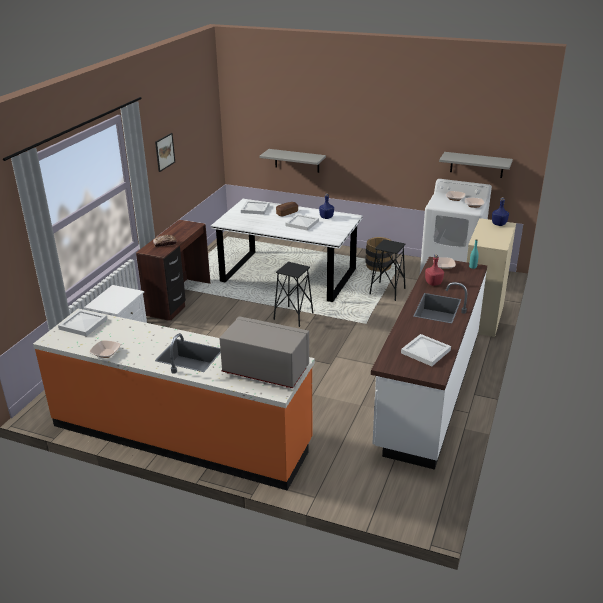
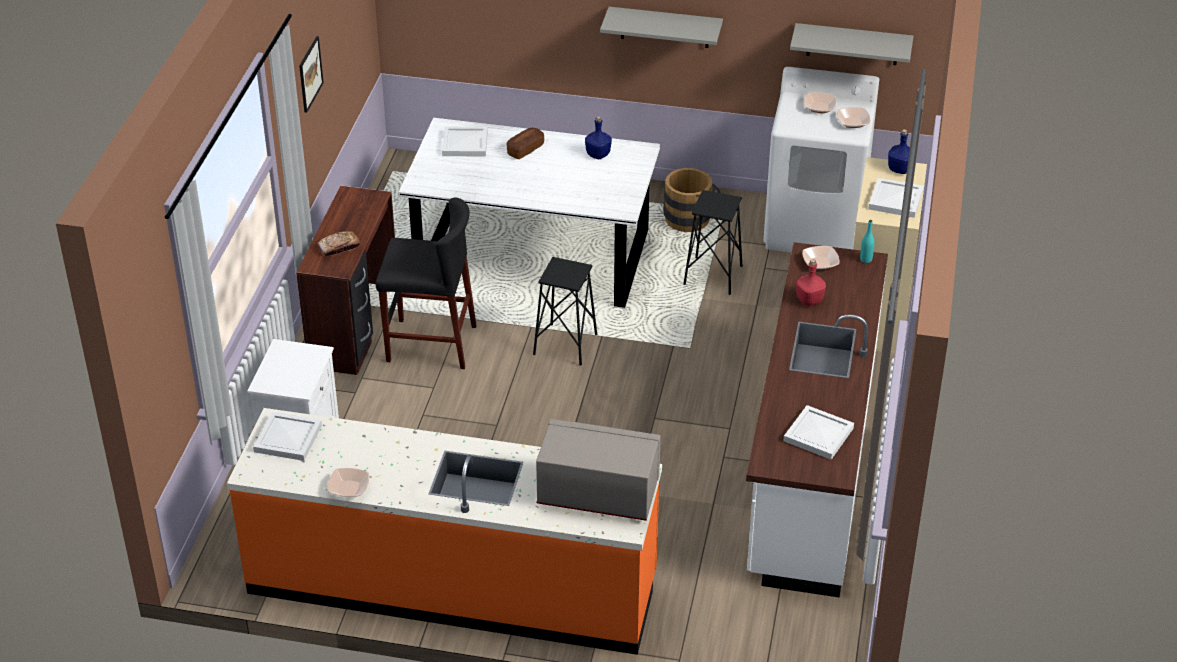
camera: 10 degrees left, 10 degrees up
(217, 310) = (431, 343): none -> black stool
(297, 160) = (523, 35): grey shelf -> grey shelf (665, 27)
(301, 223) = (558, 174): white tray -> white tray (894, 200)

